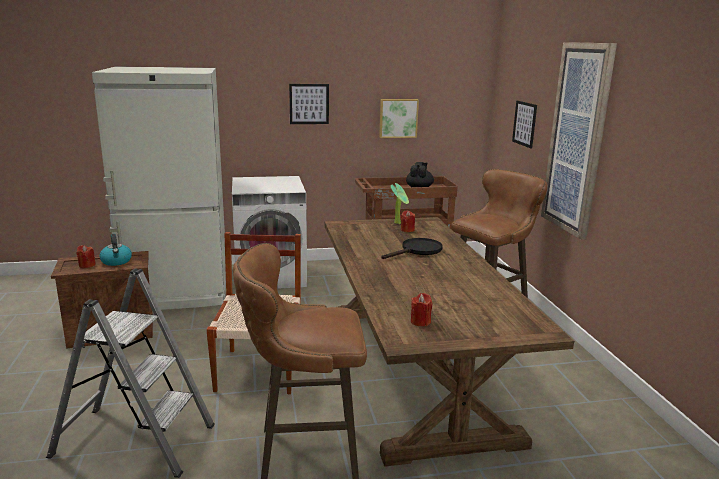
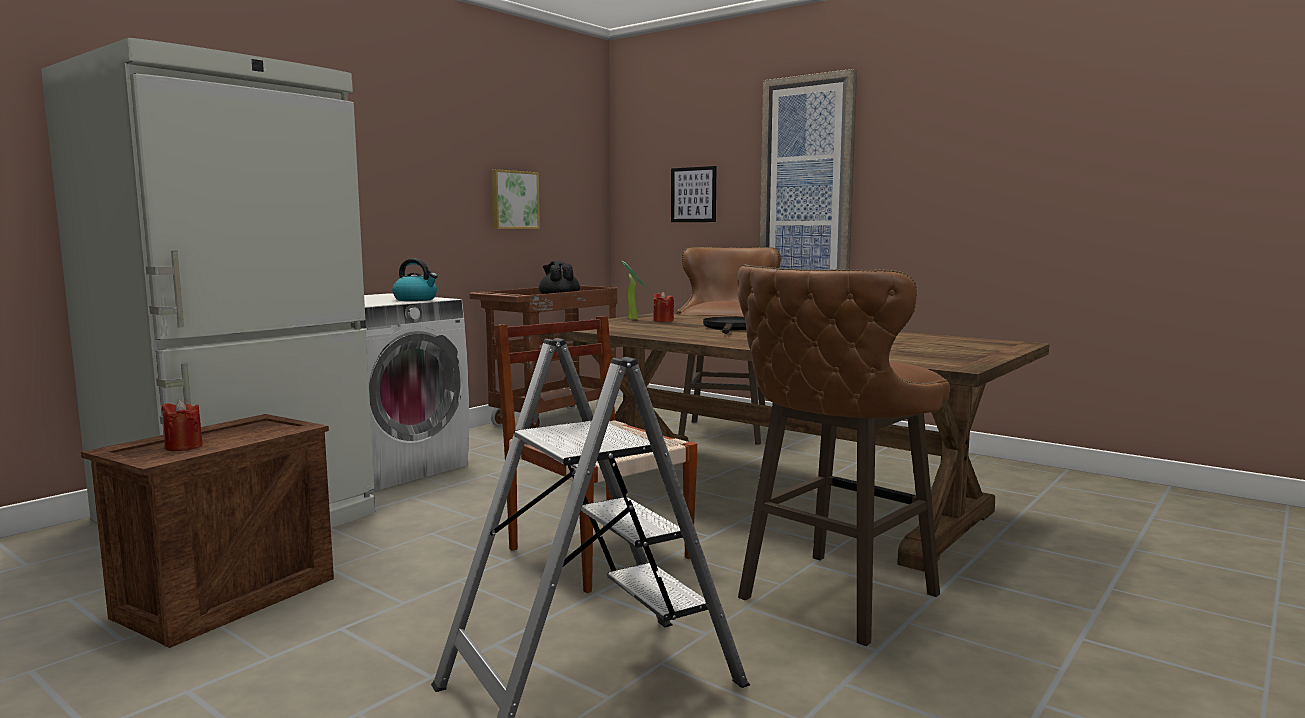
camera: 40 degrees left, 10 degrees down
(116, 261) = (242, 431): kettle -> kettle (416, 299)
(309, 104) = (397, 172): picture -> none
(420, 322) = (918, 355): red candle -> none

